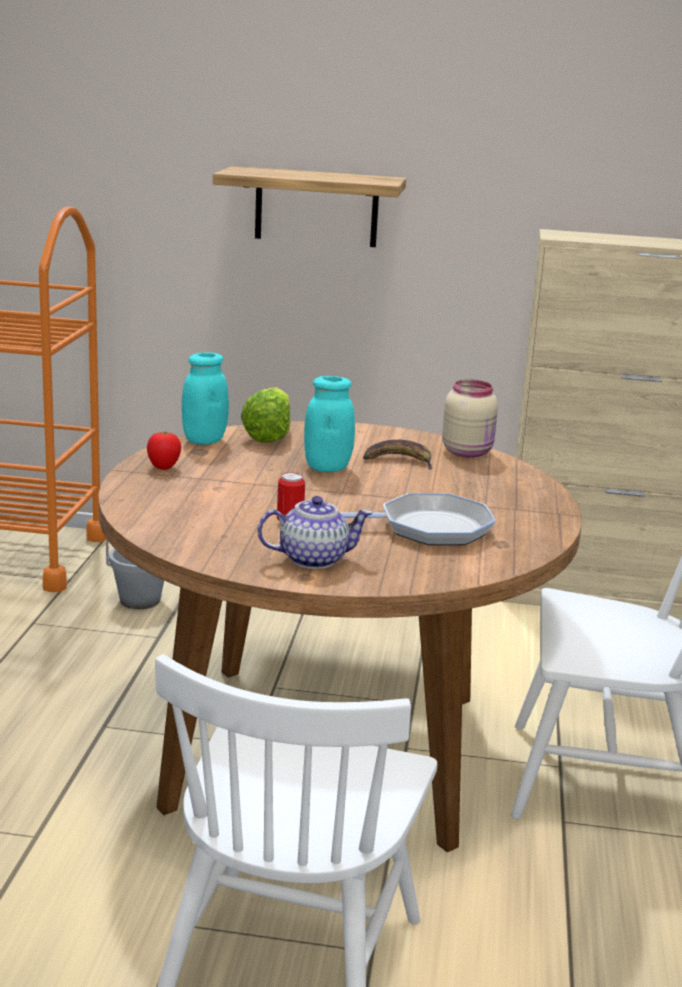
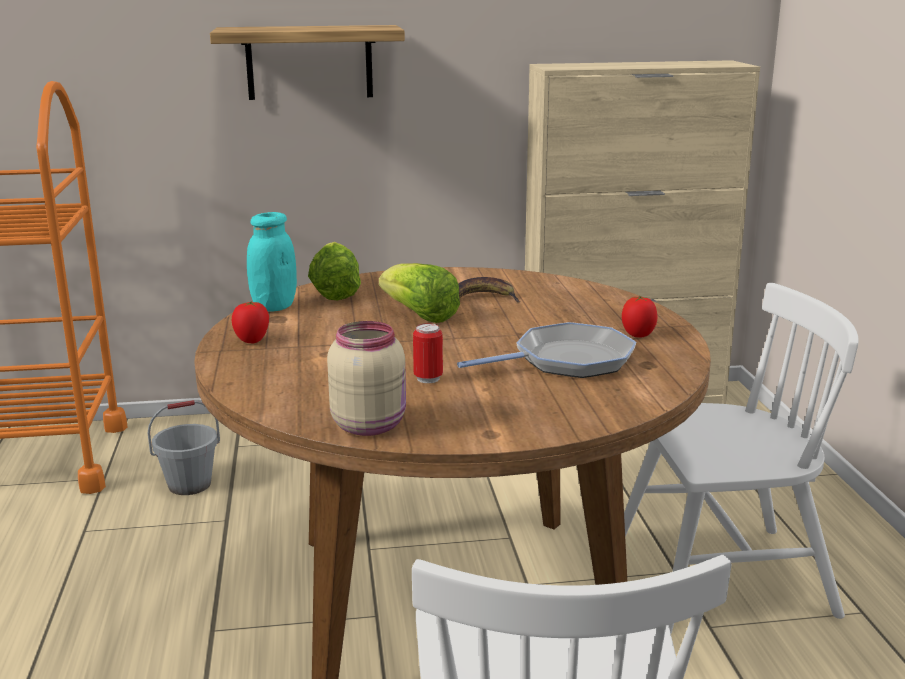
camera: 15 degrees left, 0 degrees up
(314, 559) = (483, 413): teapot -> none
(327, 467) = (419, 315): turquoise jar -> lettuce
(468, 452) = (538, 281): beige jar -> beige jar (370, 424)
(517, 517) = (638, 336): none -> tomato

